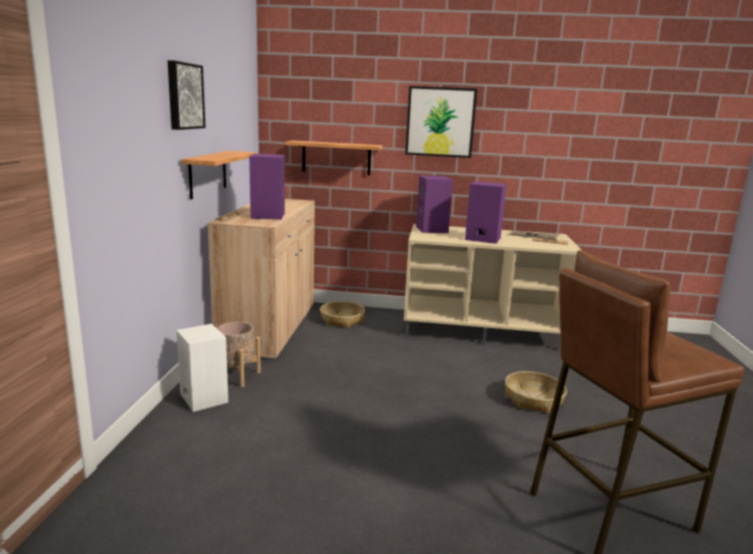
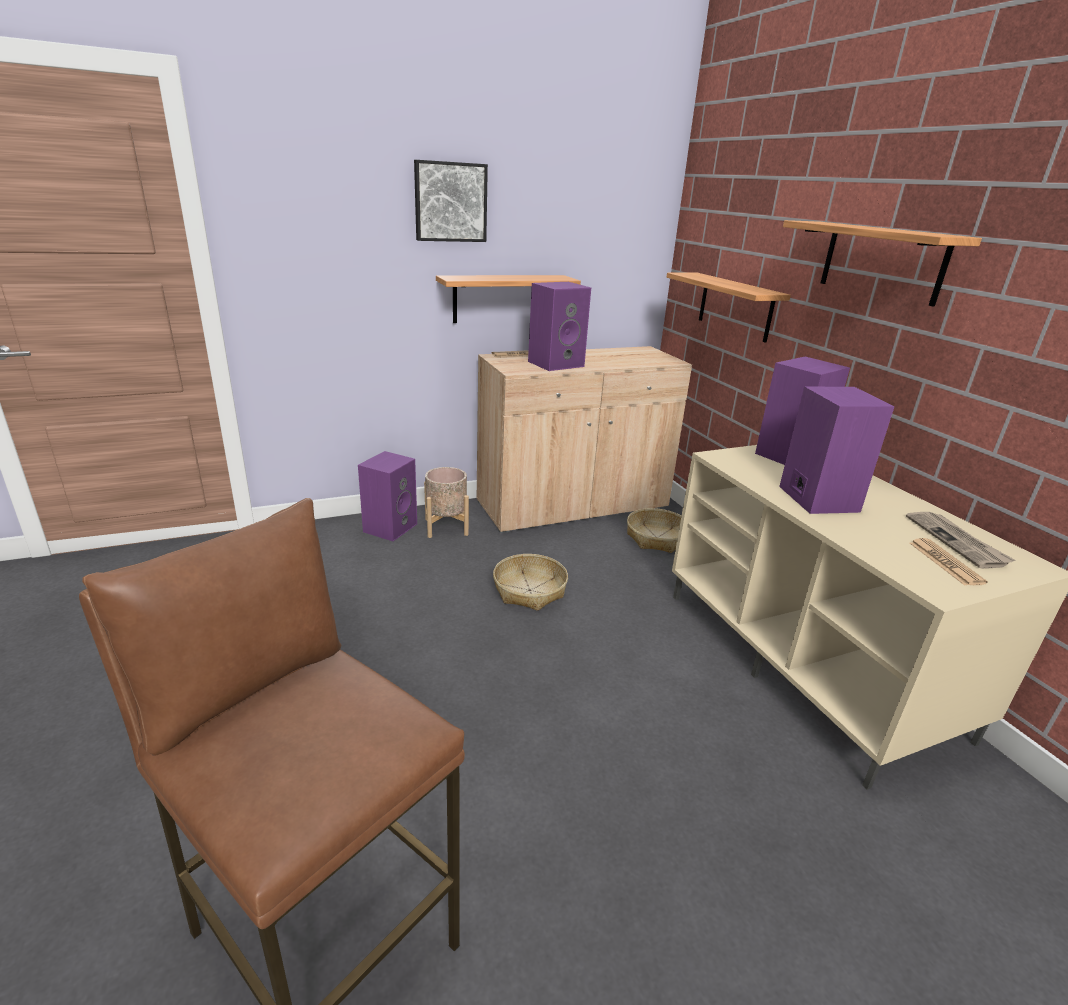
camera: 60 degrees right, 10 degrees up
(202, 398) = (390, 527): white speaker -> purple speaker
(440, 122) = (882, 262): picture -> shelf
(533, 399) = (614, 776): basket -> basket (529, 590)

